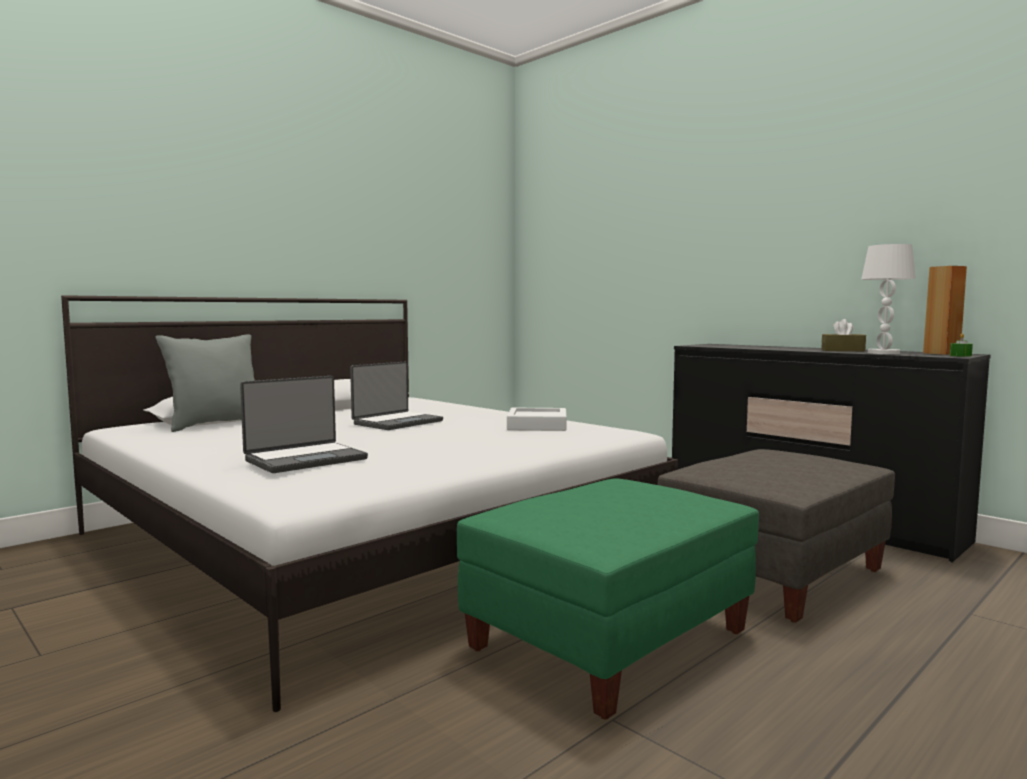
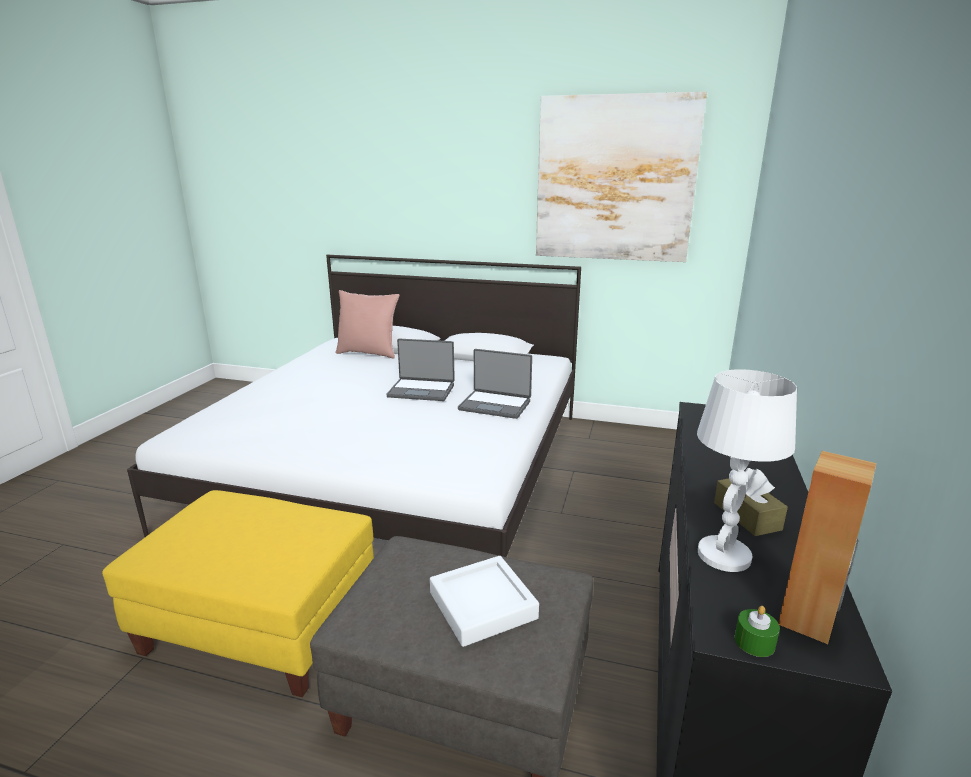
camera: 60 degrees right, 15 degrees up
(216, 424) = (368, 353): grey pillow -> pink pillow
(305, 459) = (261, 408): laptop -> laptop (495, 405)
(424, 215) = (614, 180): none -> picture
(537, 425) = (466, 437): white tray -> white tray (482, 605)
(609, 641) = (261, 625): green ottoman -> yellow ottoman

